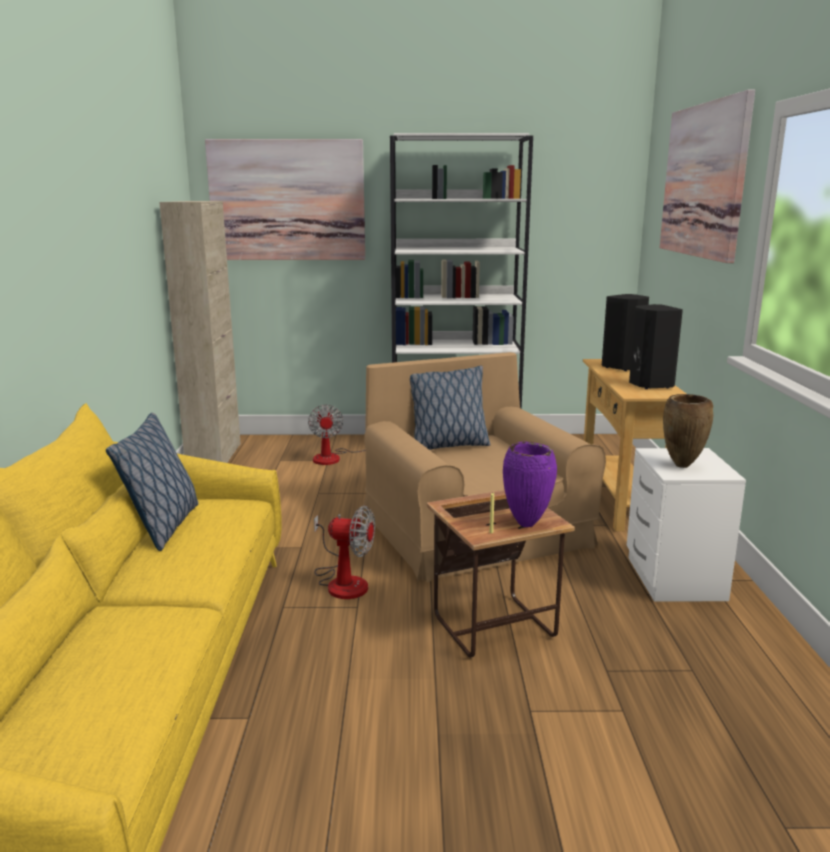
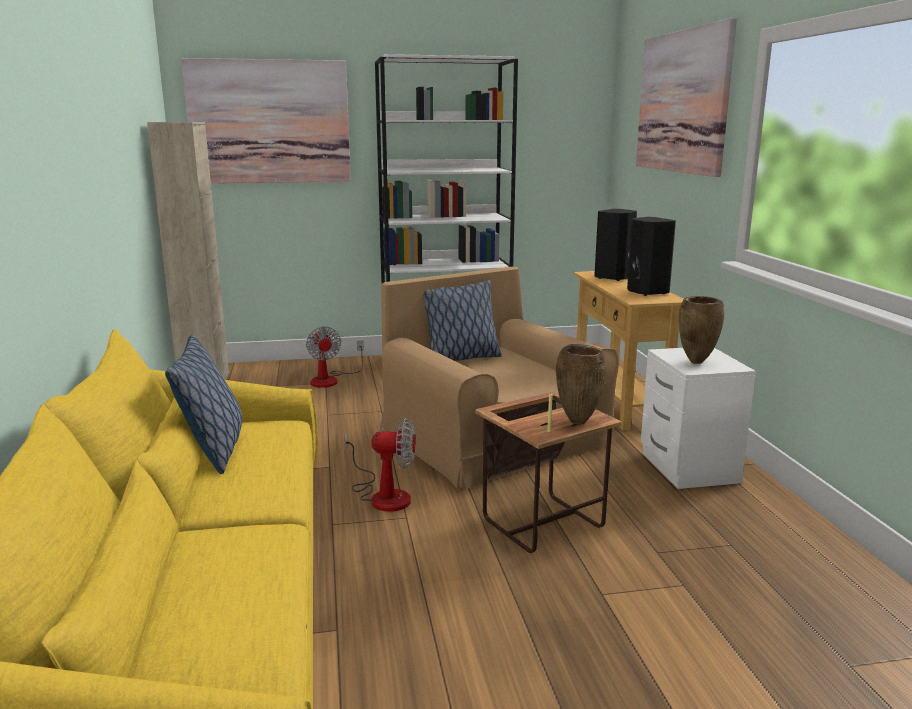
camera: 10 degrees left, 0 degrees up
(527, 524) = (579, 422): purple vase -> brown vase

